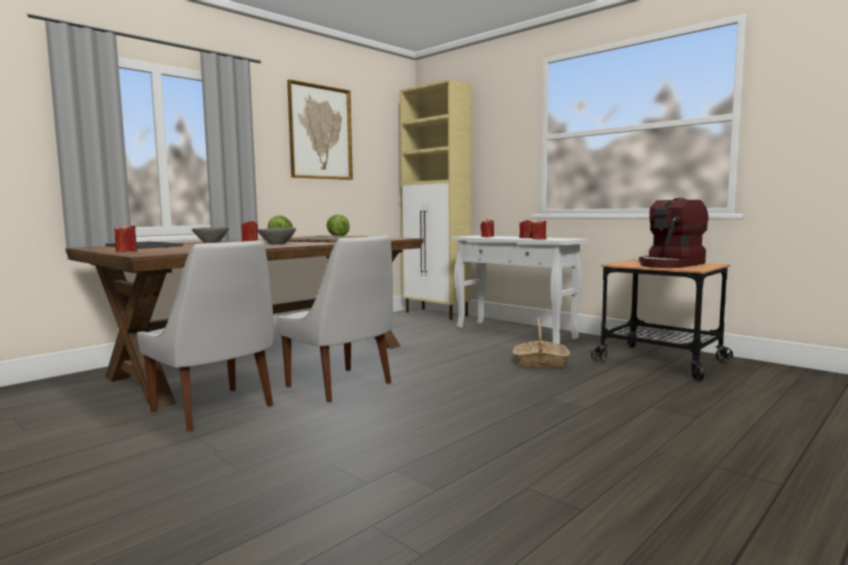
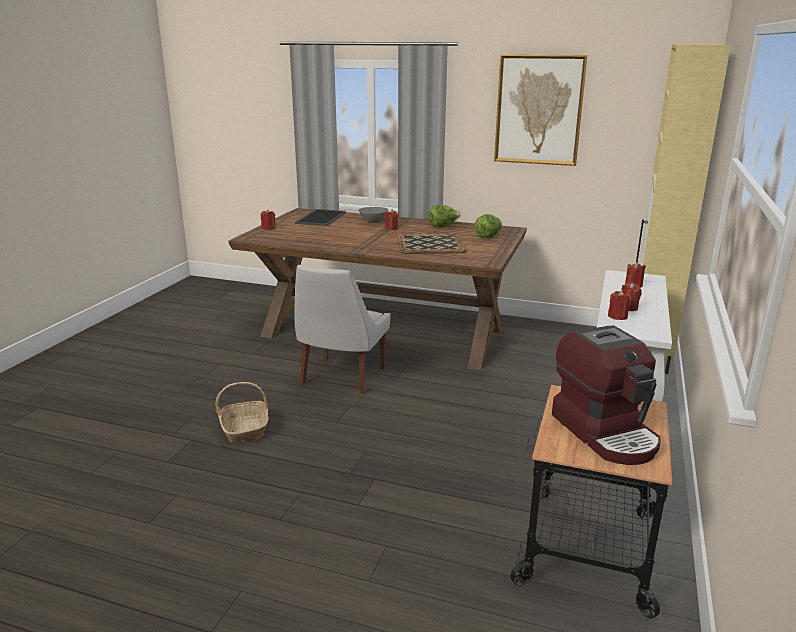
camera: 65 degrees right, 15 degrees up
(215, 410) = (266, 353): white chair -> none
(276, 244) = (364, 242): grey bowl -> none
(540, 363) = (494, 457): basket -> basket (245, 428)
(671, 264) = (606, 432): coffee machine -> coffee machine turned 135 degrees counterclockwise

